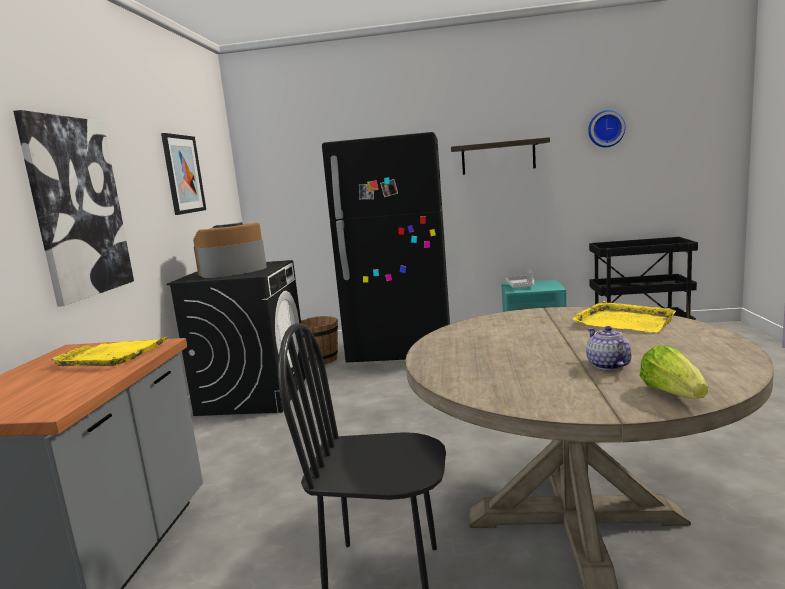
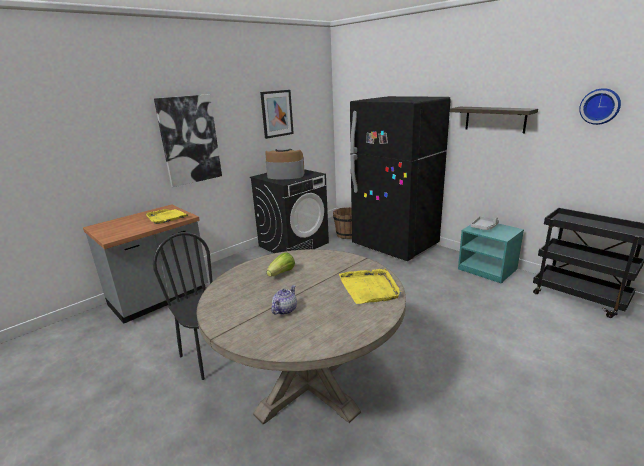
camera: 40 degrees right, 10 degrees up
(672, 394) = (260, 339): lettuce -> lettuce (282, 273)

